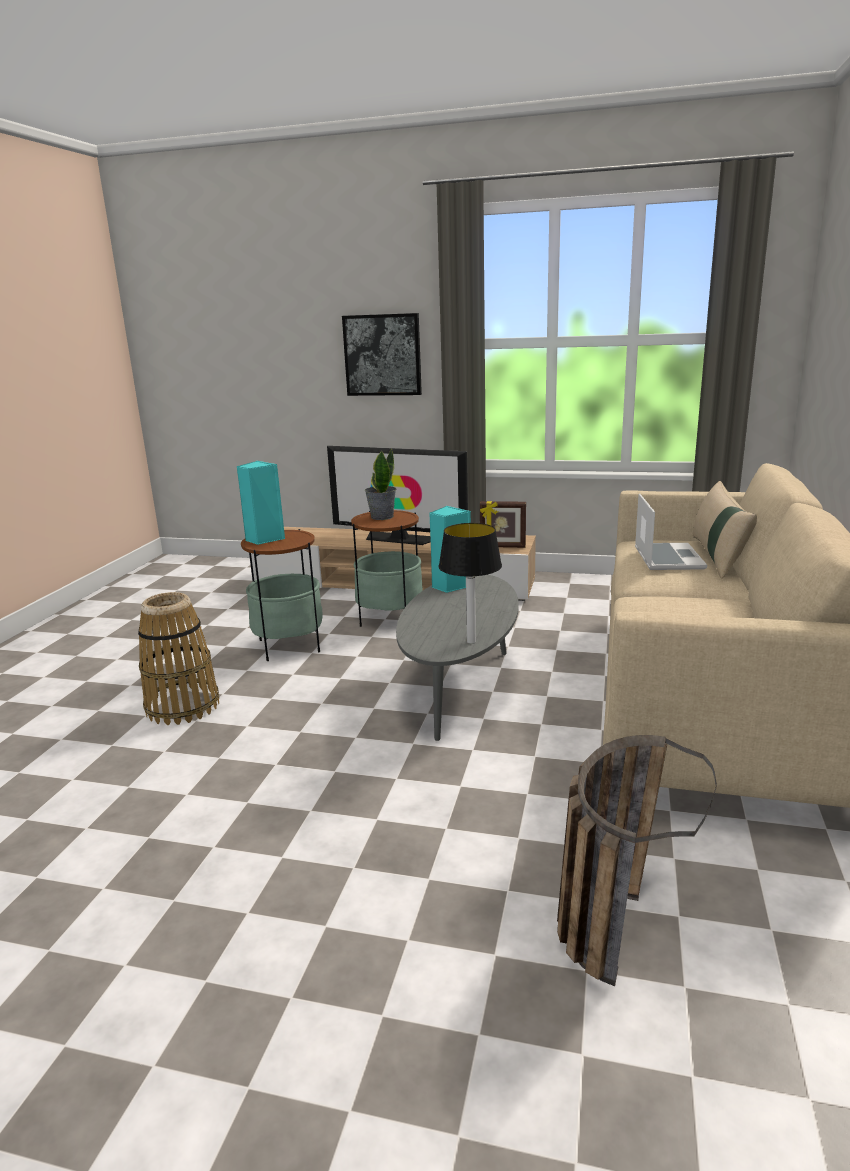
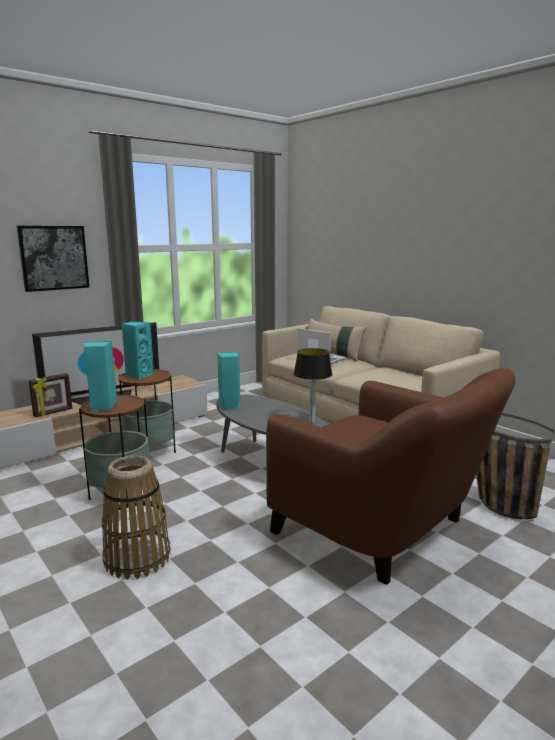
camera: 55 degrees left, 5 degrees down
(381, 517) = (139, 375): potted plant -> turquoise speaker
(382, 829) = (383, 530): none -> brown armchair
(502, 547) = (182, 384): picture frame -> picture frame (53, 412)

